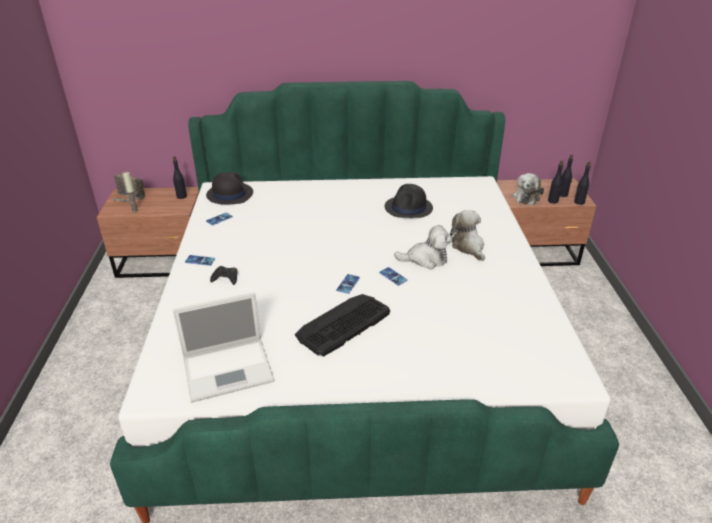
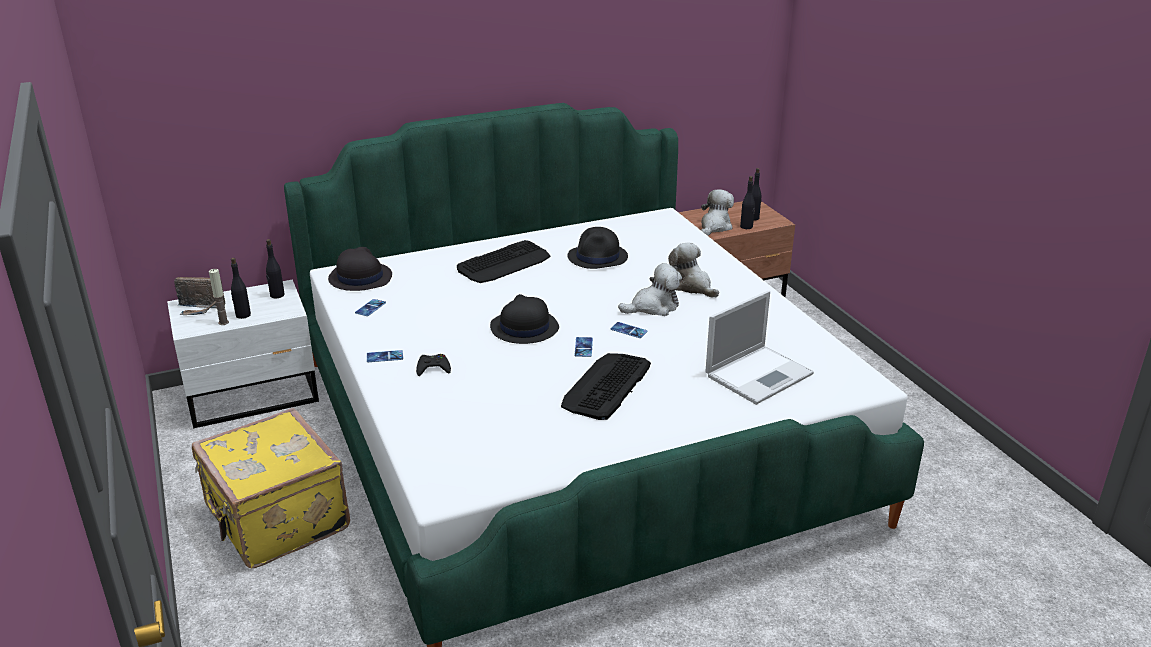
camera: 20 degrees left, 5 degrees down
(119, 360) = (275, 520): none -> yellow suitcase
(165, 262) = (254, 395): brown nightstand -> white nightstand
(229, 368) = (512, 452): laptop -> laptop (760, 374)
(314, 257) = (524, 328): none -> black hat
(336, 201) = (504, 263): none -> keyboard
(526, 197) = (714, 227): plush toy -> plush toy turned 150 degrees counterclockwise
(579, 202) = (775, 223): black bottle -> black bottle (243, 315)

